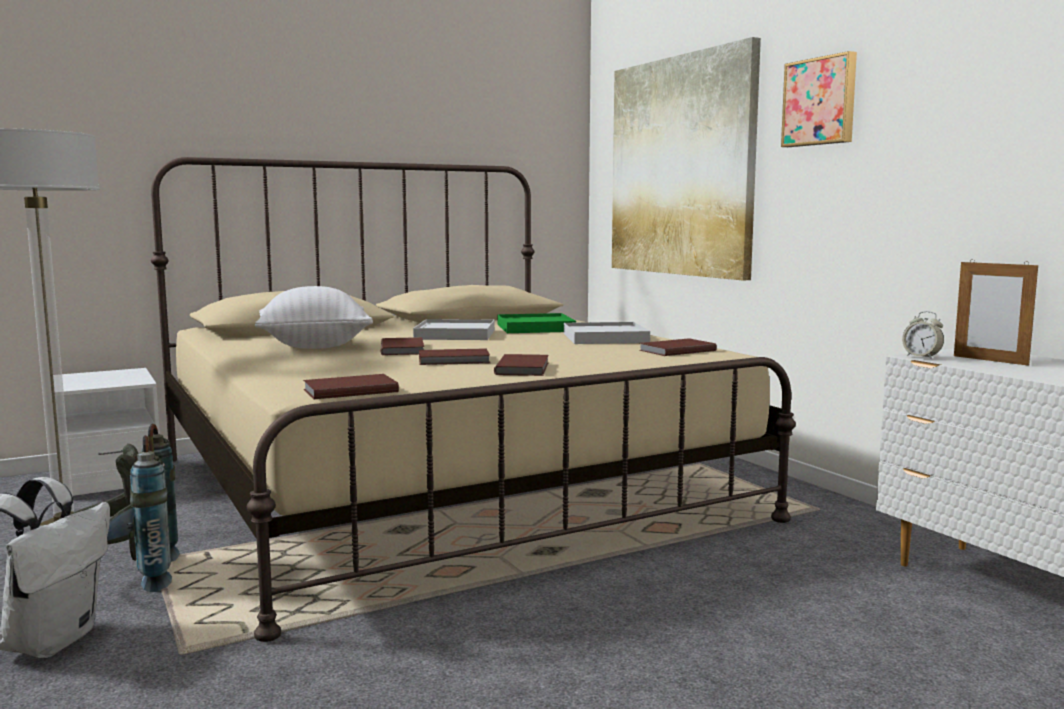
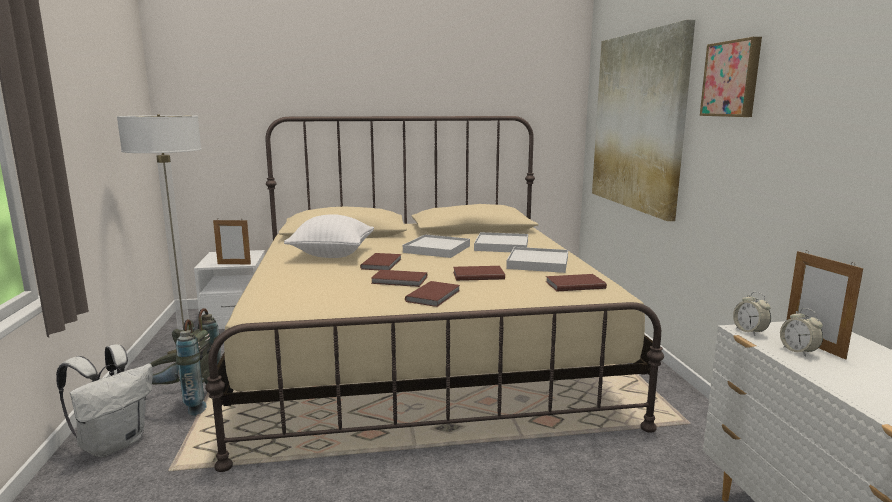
camera: 20 degrees right, 5 degrees up
(118, 384) = (234, 264): none -> picture frame
(349, 390) = (291, 309): brown book -> brown book (477, 275)
(535, 328) = (502, 246): green tray -> white tray
(983, 364) = (798, 351): none -> alarm clock

